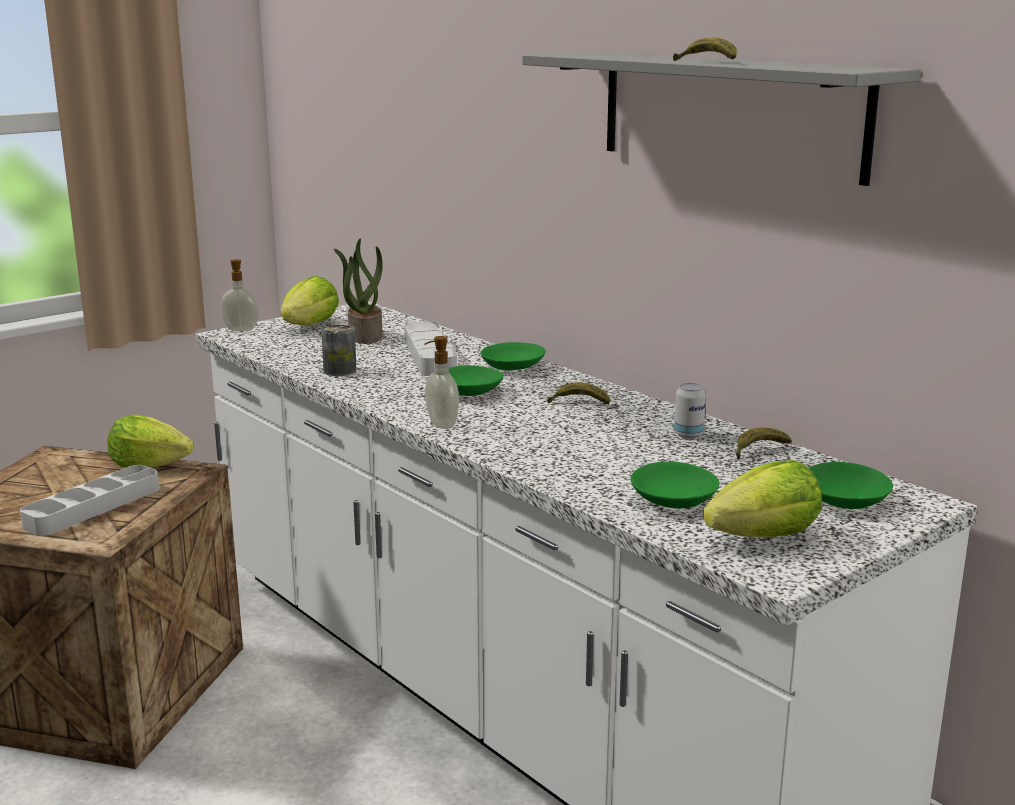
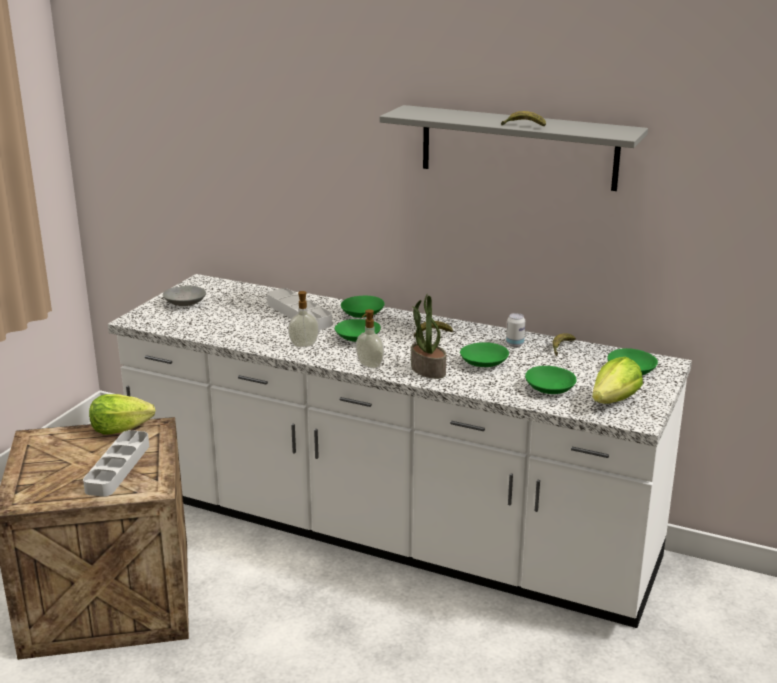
camera: 25 degrees left, 5 degrees up
(241, 329) = (138, 314): soap dispenser -> soap dispenser (304, 344)
(310, 325) = (185, 303): lettuce -> grey bowl
(340, 371) = (255, 337): can -> none
(364, 336) = (235, 305): potted plant -> potted plant (427, 370)
(609, 449) = (483, 363): none -> green bowl

